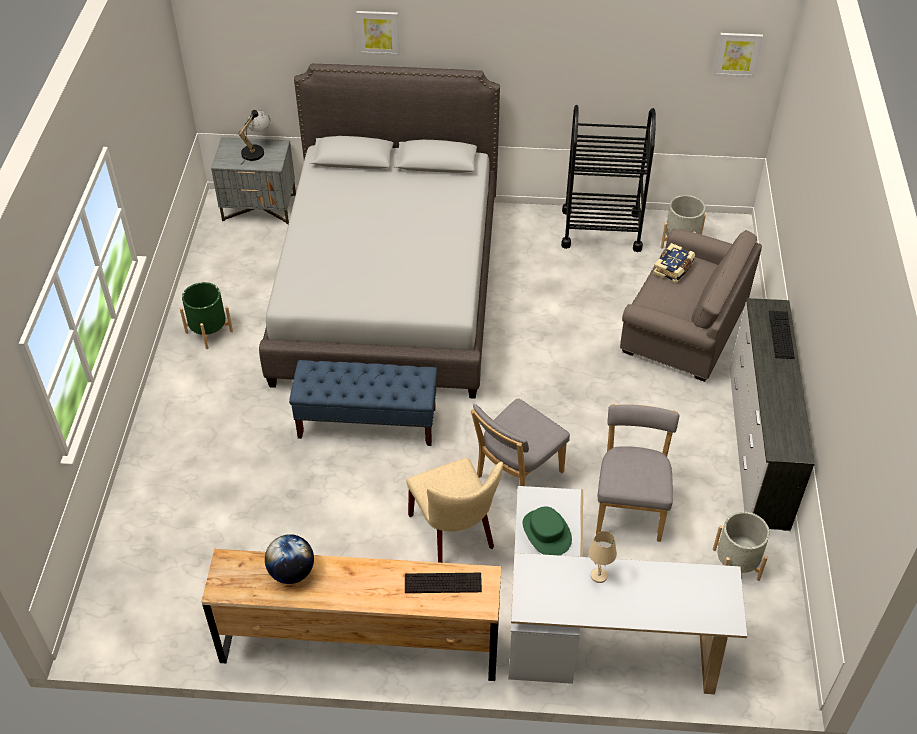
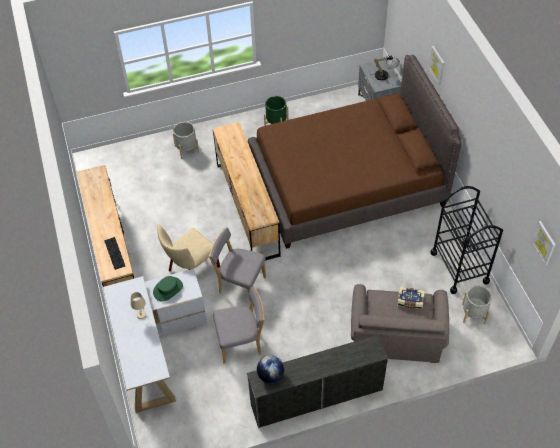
camera: 70 degrees right, 5 degrees up
(292, 572) = (101, 196): globe -> globe (271, 375)
(367, 423) = (247, 209): blue bench -> brown dresser
(388, 289) = (347, 183): grey bed -> brown bed
(736, 564) = (223, 405): grey planter -> grey planter (187, 149)
(781, 334) = (353, 360): keyboard -> none

